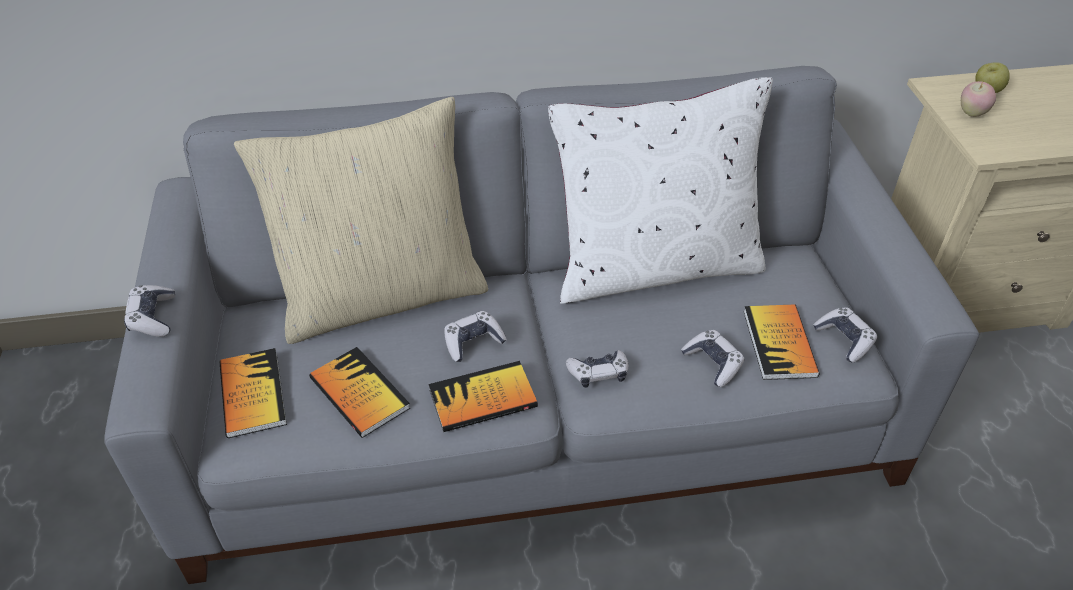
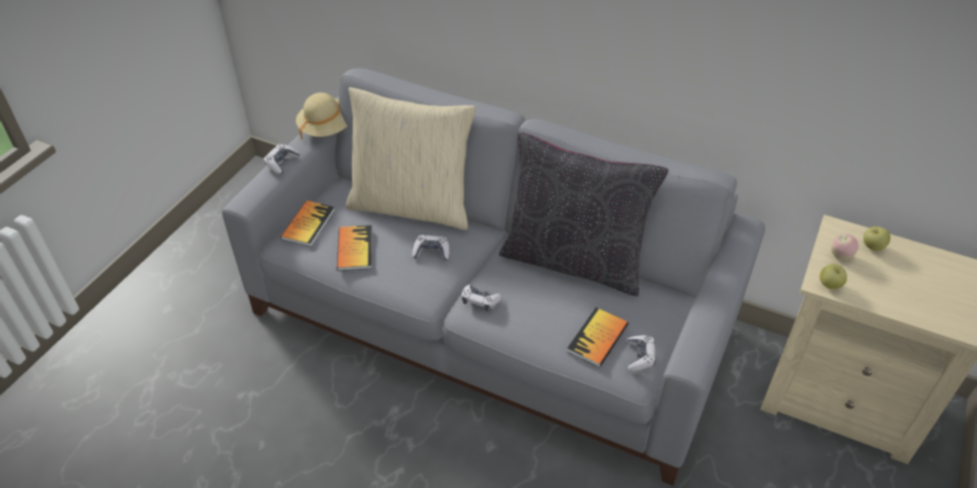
camera: 35 degrees right, 0 degrees up
(184, 237) = (327, 128): none -> beige hat
(482, 398) = (409, 282): book -> none
(654, 265) = (574, 260): white pillow -> black pillow
(712, 363) = (547, 328): game controller -> none
(997, 147) = (829, 285): none -> apple

